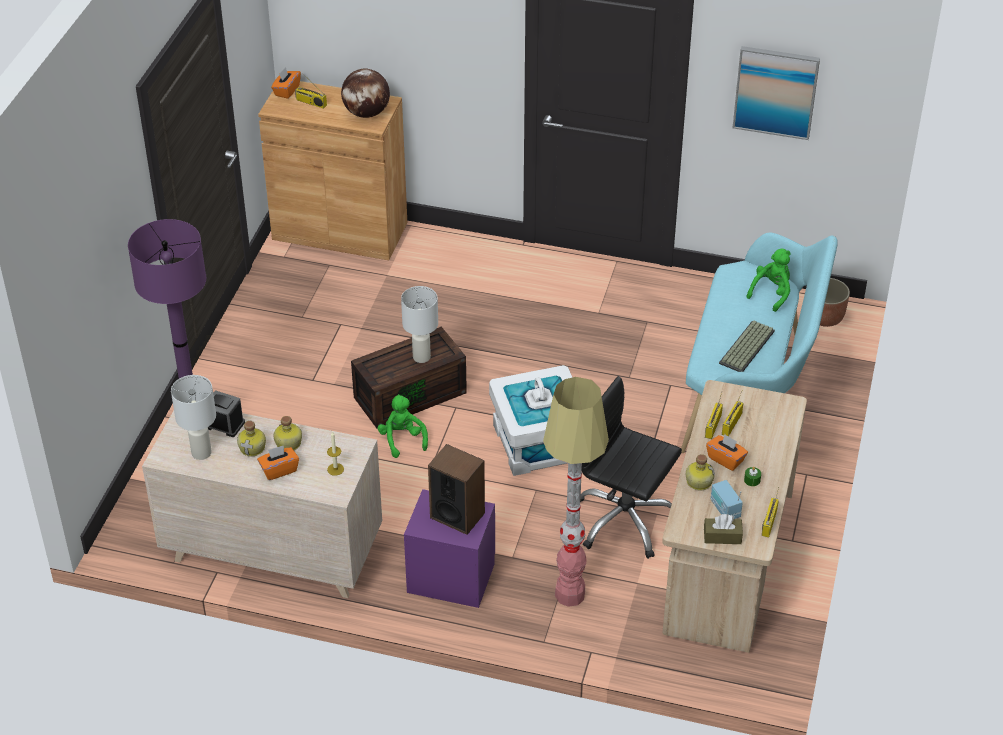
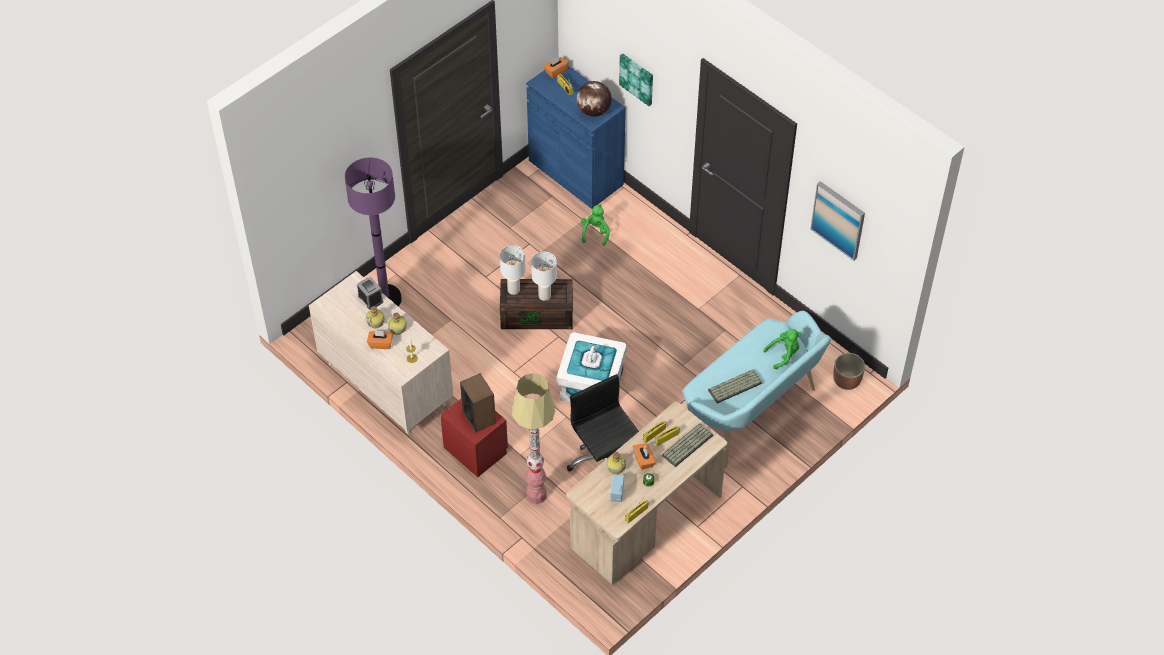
camera: 30 degrees right, 10 degrees up
(201, 452) = (346, 311): white table lamp -> white table lamp (513, 289)
(340, 231) = (576, 172): brown cabinet -> blue cabinet
(402, 439) = (511, 344): green plush toy -> green plush toy (595, 233)
(417, 42) = (637, 78): none -> picture
(451, 576) = (476, 449): purple nightstand -> red nightstand
(722, 536) = (601, 509): brown tissue box -> none
(764, 421) = (687, 446): none -> keyboard

